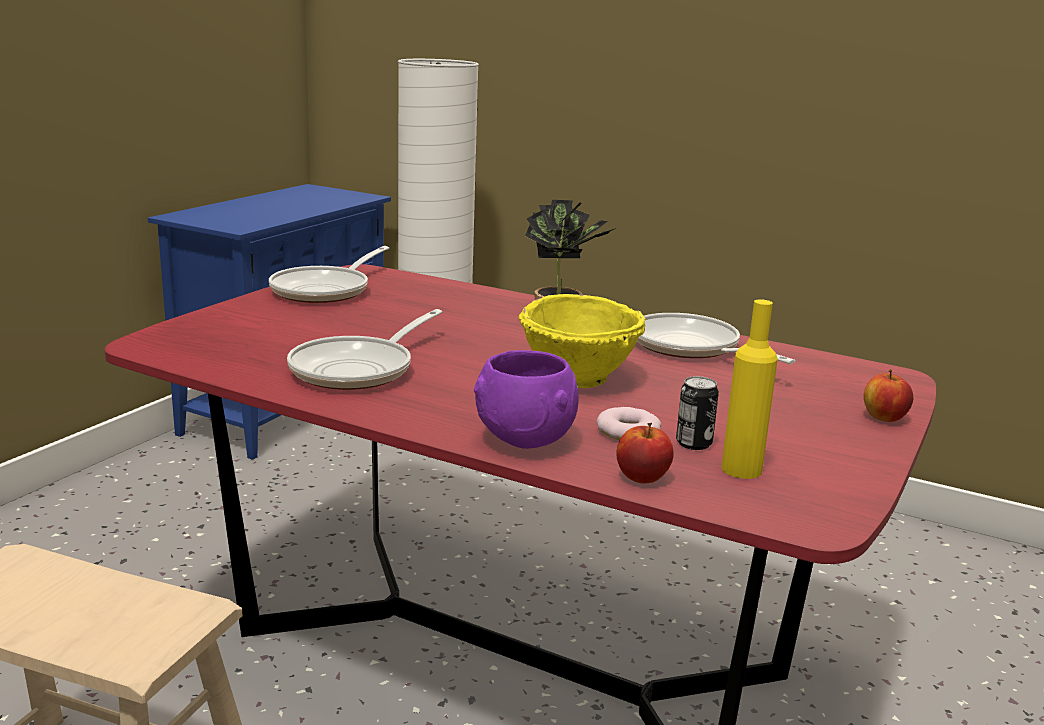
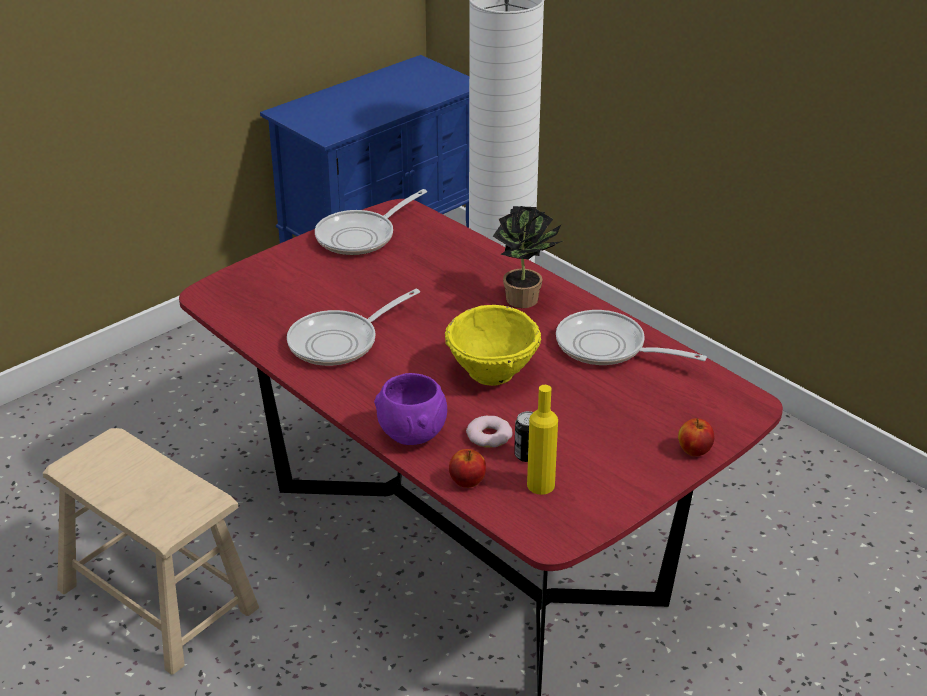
camera: 20 degrees right, 15 degrees up
(691, 348) = (607, 348): frying pan -> frying pan turned 45 degrees counterclockwise

